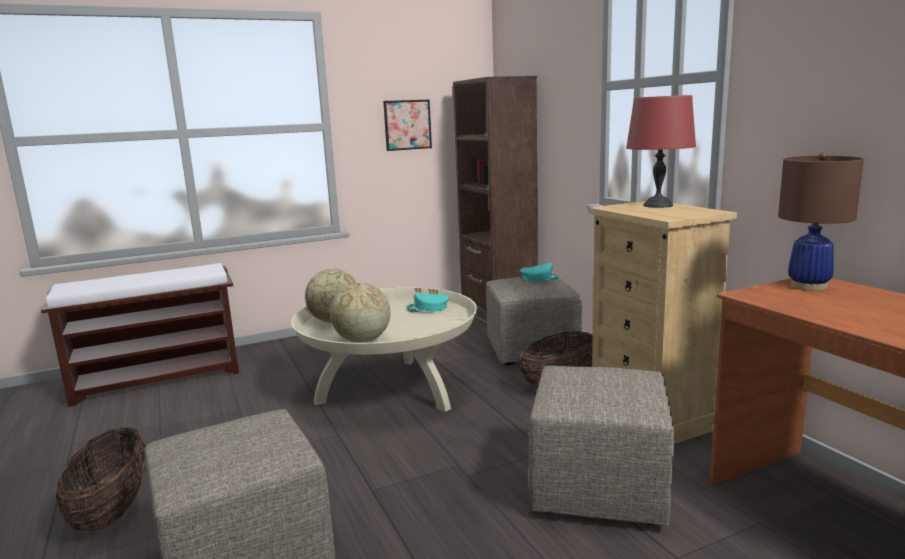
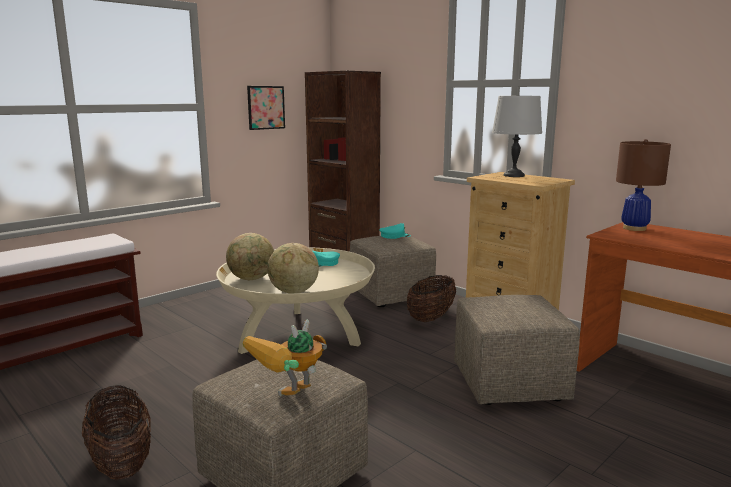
camera: 20 degrees left, 0 degrees up
(208, 476) = (289, 400): none -> toy robot
(657, 205) = (513, 175): red table lamp -> grey table lamp

